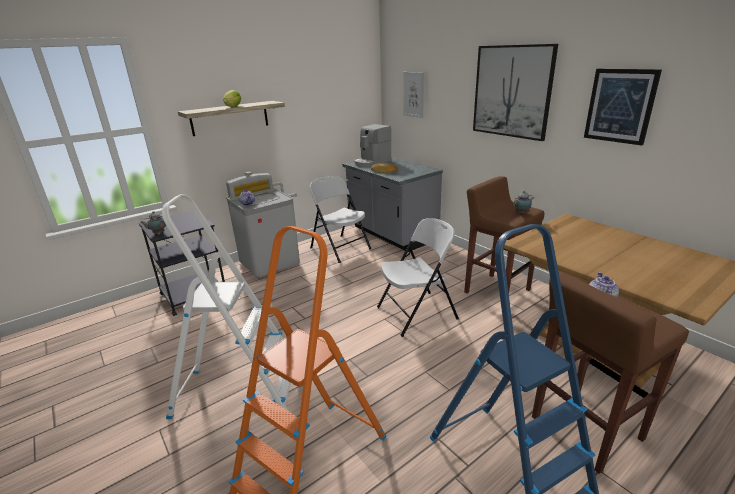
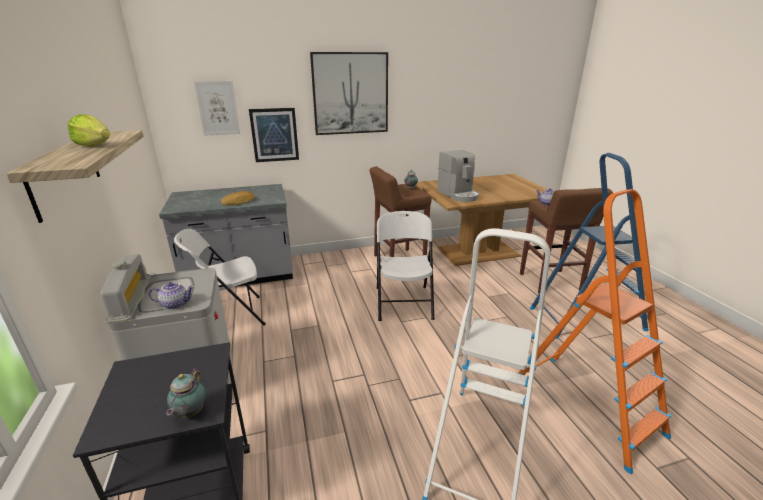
camera: 70 degrees left, 0 degrees up
(372, 162) = (192, 201): coffee machine -> coffee machine (458, 195)
(620, 106) = (436, 97): picture -> picture (274, 135)

